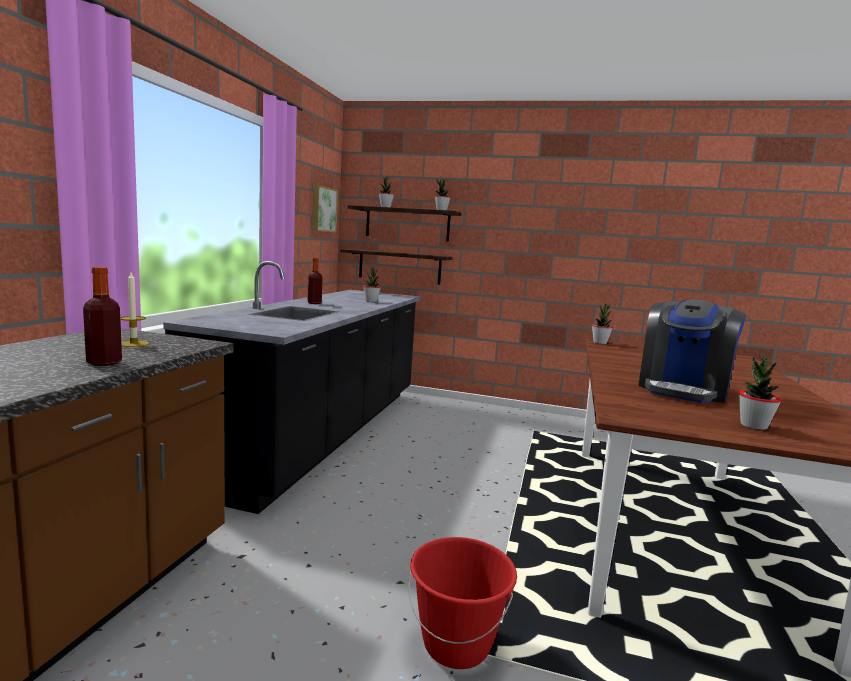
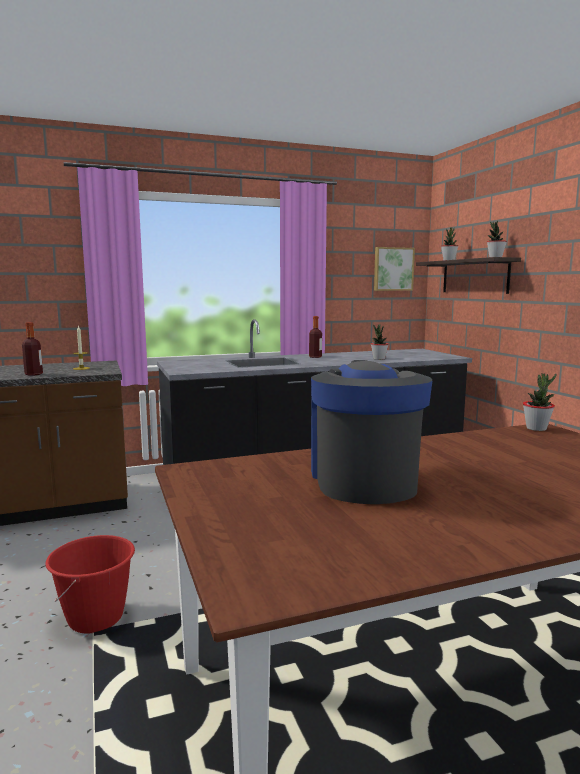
camera: 55 degrees right, 0 degrees up
(399, 266) = (467, 324): shelf -> none
(683, 389) = (363, 479): coffee machine -> coffee machine turned 90 degrees clockwise
(753, 426) = (253, 516): potted plant -> none

